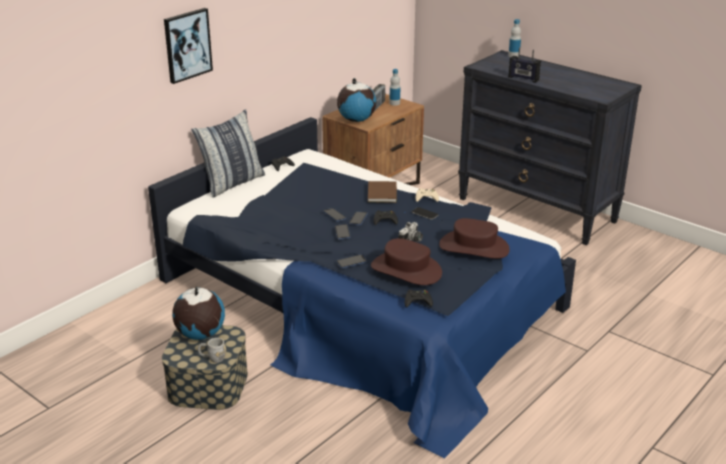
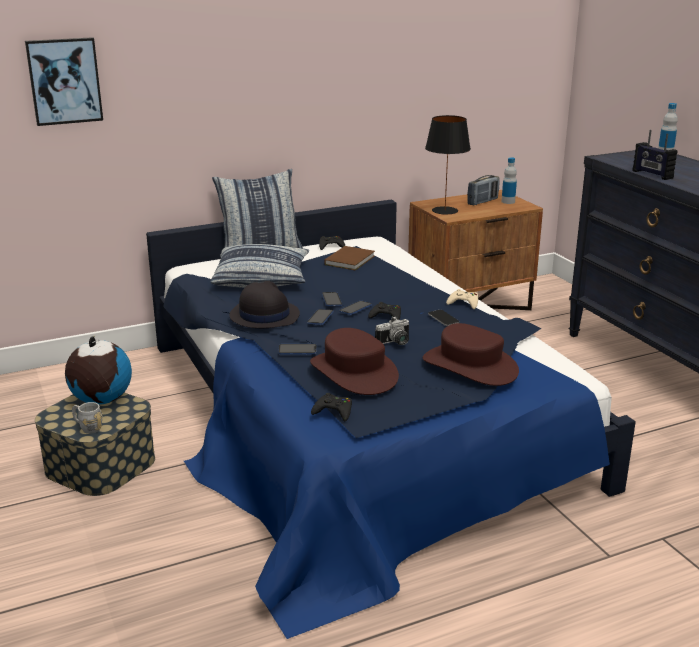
camera: 25 degrees right, 5 degrees down
(187, 45) = (214, 75): picture -> picture (64, 81)
(262, 207) = (262, 278): none -> pillow
(299, 239) = (264, 315): none -> black hat
(356, 120) = (445, 210): globe -> black table lamp
(382, 193) = (414, 289): brown book -> brown book (351, 260)

